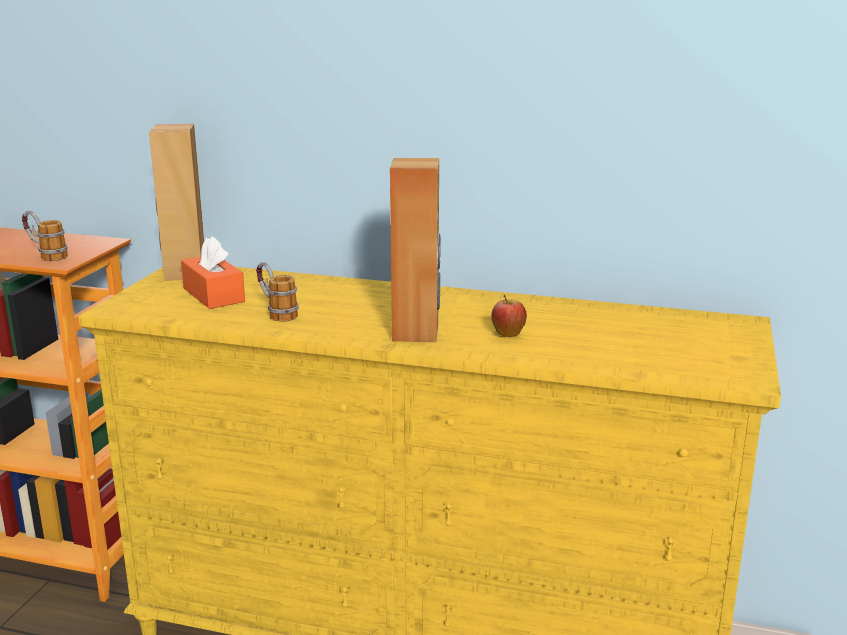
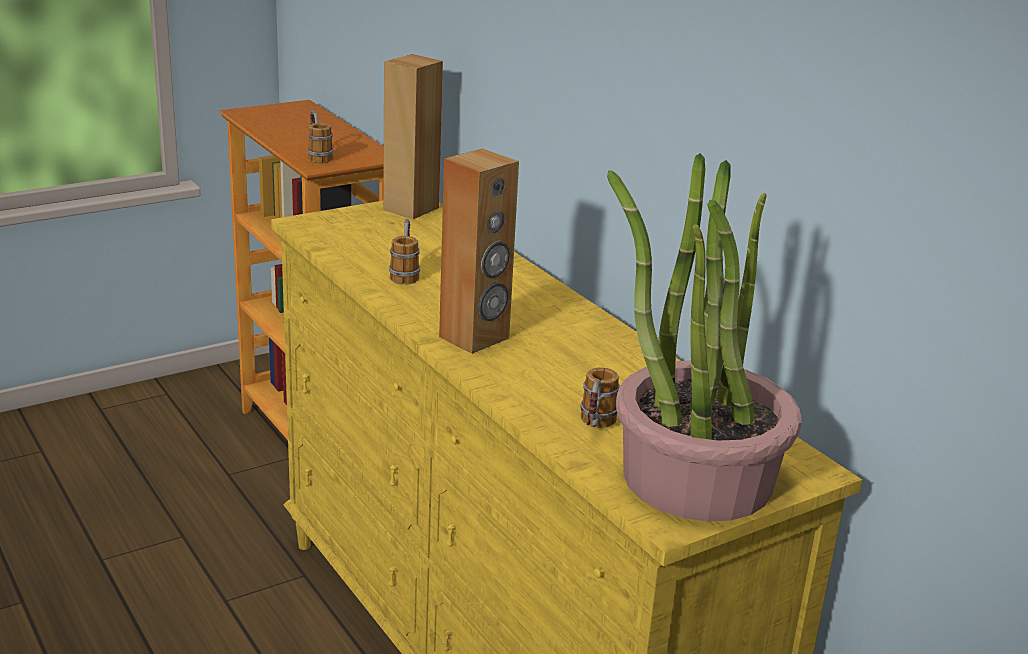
camera: 40 degrees right, 5 degrees up
(213, 295) = (392, 237): orange tissue box -> none
(508, 335) = (545, 375): apple -> none
(601, 350) = (595, 427): none -> mug
(706, 352) = (695, 478): none -> potted plant

